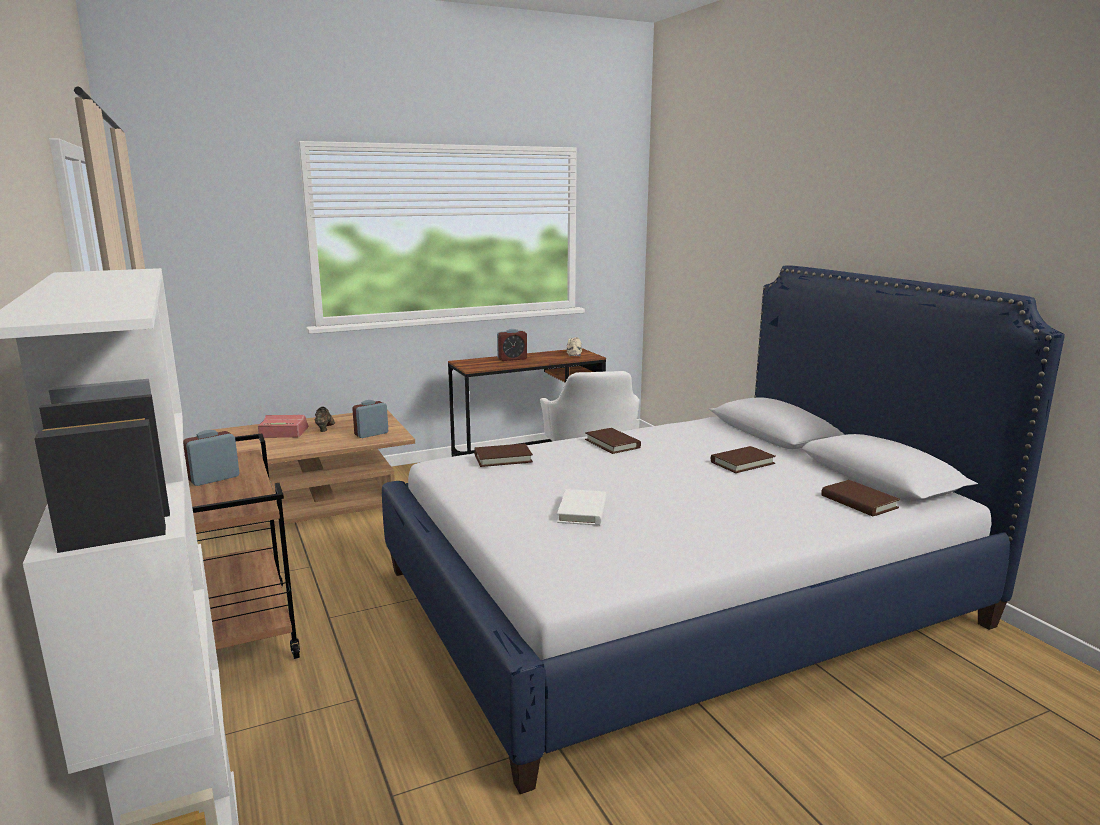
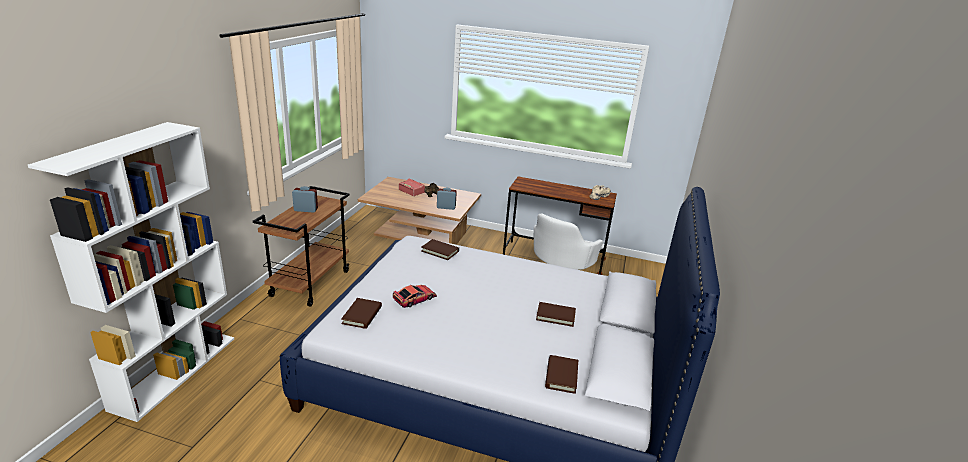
camera: 40 degrees right, 10 degrees up
(512, 359) = (554, 187): alarm clock -> none
(582, 511) = (415, 299): white book -> toy car
(612, 444) = (512, 268): brown book -> brown book (362, 315)

